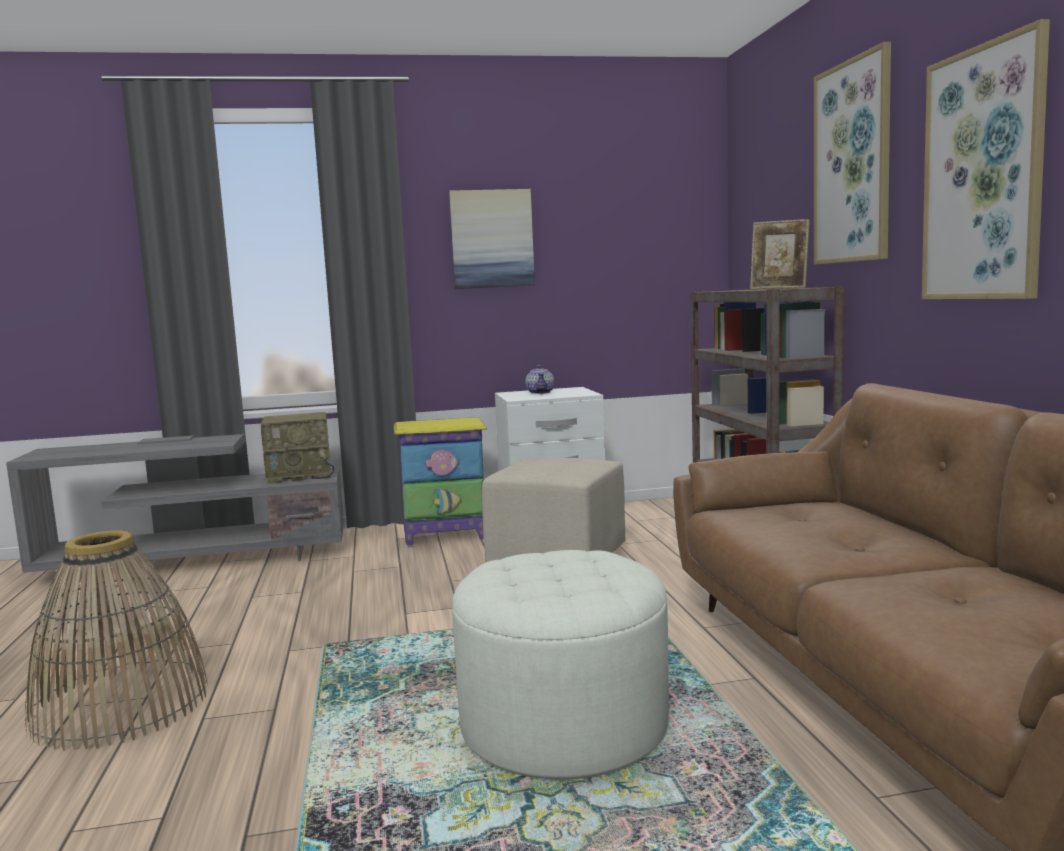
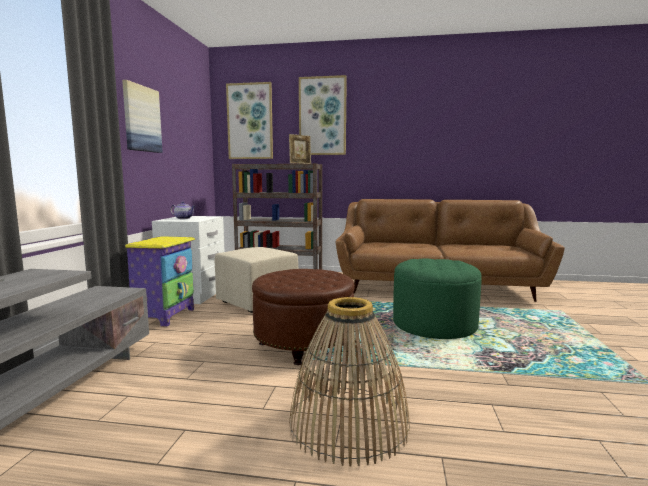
camera: 70 degrees left, 0 degrees up
(301, 475) = (95, 294): radio -> none
(381, 629) = (304, 344): none -> brown ottoman
(564, 724) = (434, 324): white ottoman -> green ottoman
(983, 174) = (394, 130): picture -> picture (250, 121)

